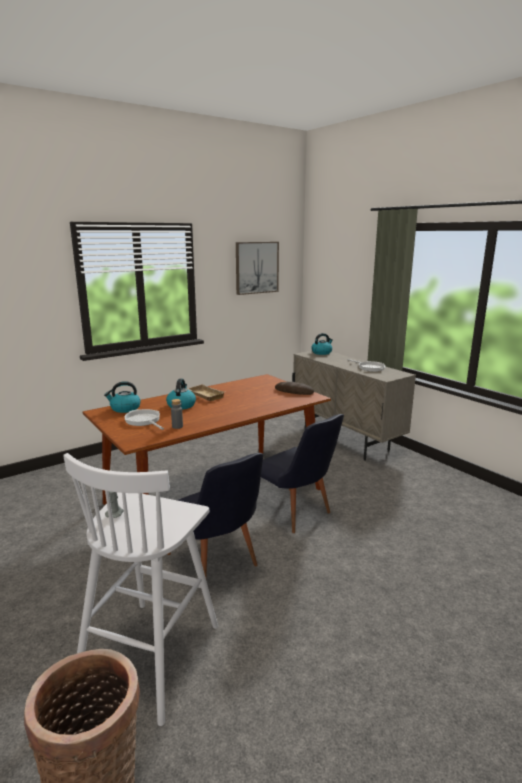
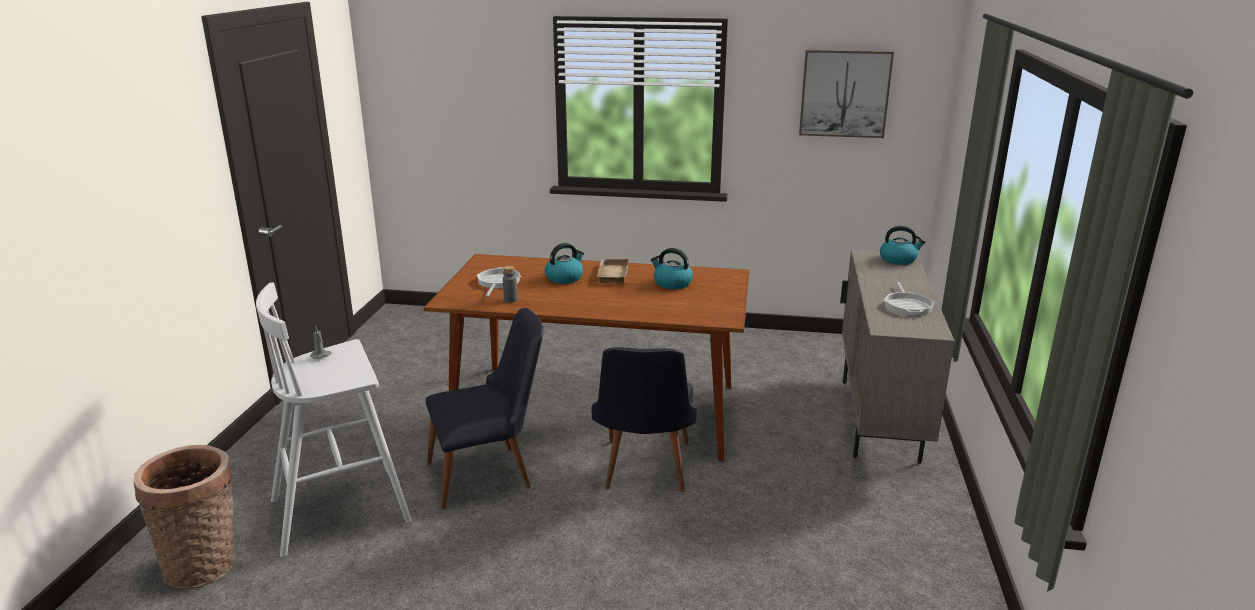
camera: 45 degrees right, 5 degrees up
(125, 409) = (510, 263): kettle -> kettle (672, 283)
(216, 564) = (490, 474): black chair -> black chair turned 120 degrees counterclockwise
(294, 391) = (720, 304): bread -> none

